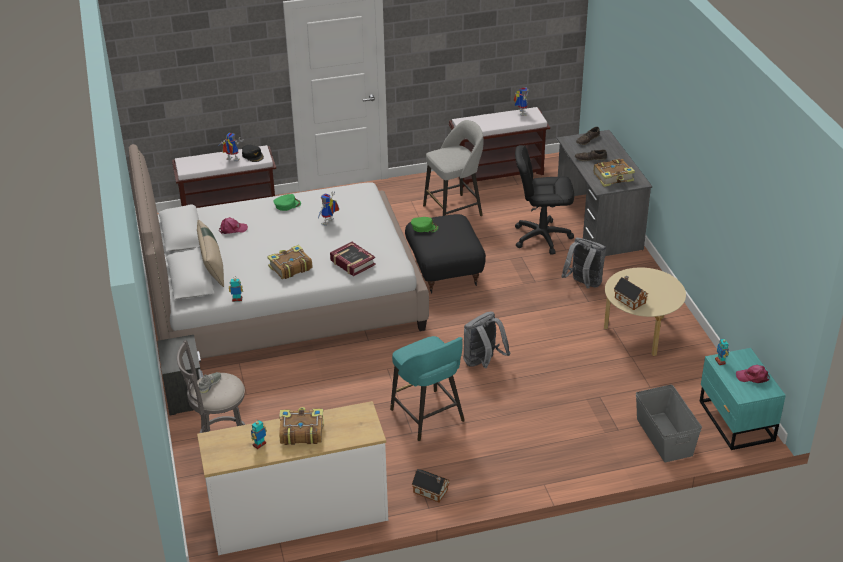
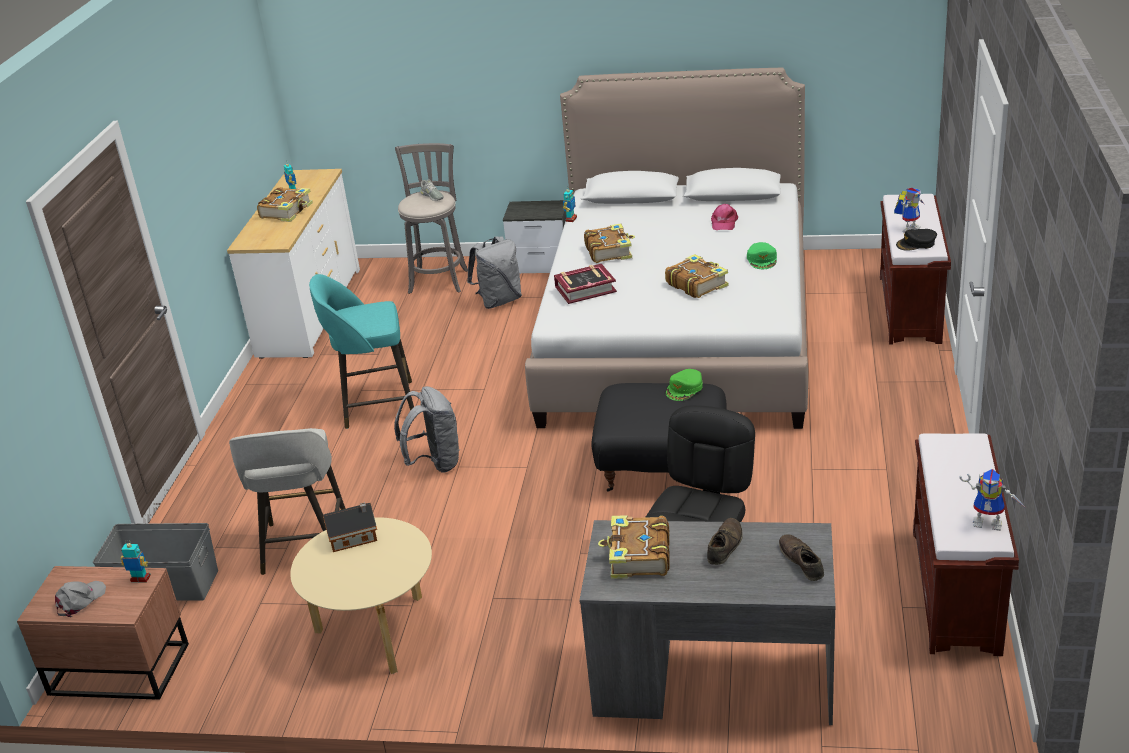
camera: 115 degrees right, 5 degrees down
(212, 267) = (647, 208): beige pillow -> none
(328, 223) = (696, 284): toy robot -> book
(431, 492) = (264, 389): toy house -> none
(454, 210) = (836, 510): grey stool -> grey stool (304, 547)
(583, 284) = (539, 605): grey backpack -> grey backpack (499, 301)
(735, 422) = (118, 667): turquoise nightstand -> brown nightstand
(753, 377) = (80, 600): pink cap -> grey cap

